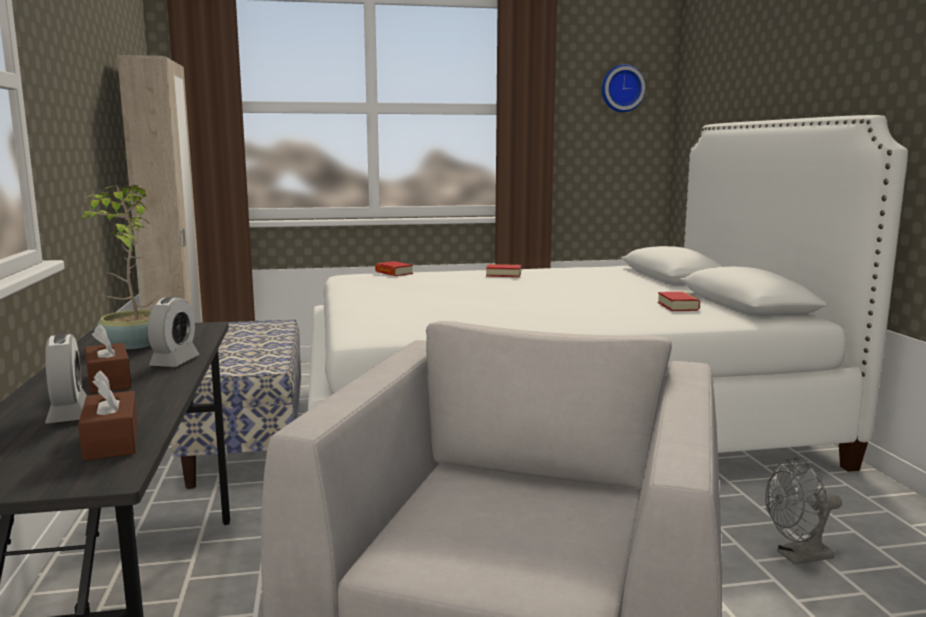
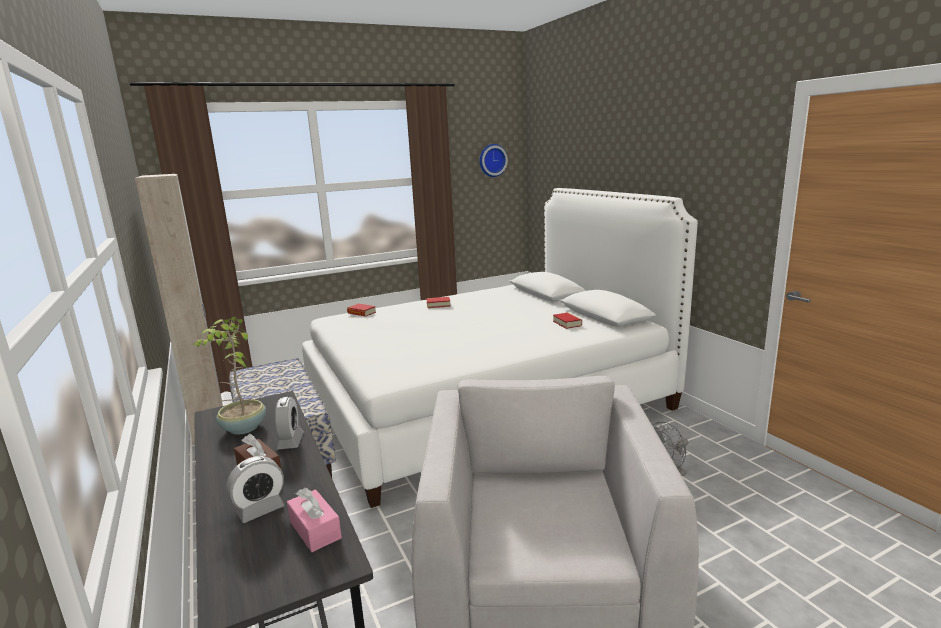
camera: 15 degrees left, 5 degrees up
(69, 414) = (260, 510): alarm clock -> alarm clock turned 90 degrees clockwise
(111, 441) = (315, 530): brown tissue box -> pink tissue box

